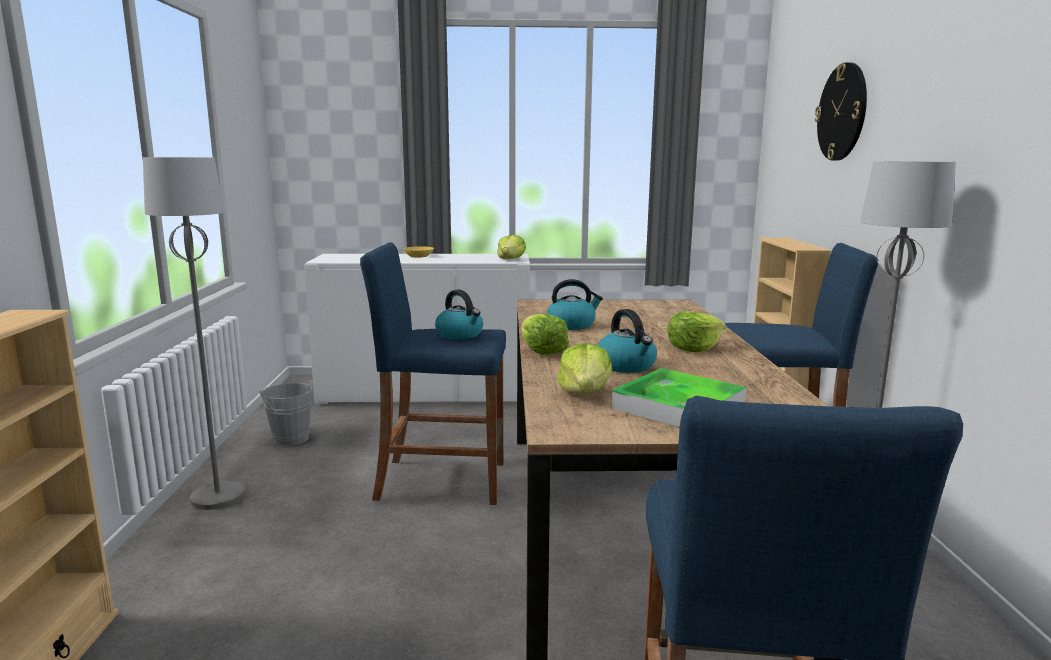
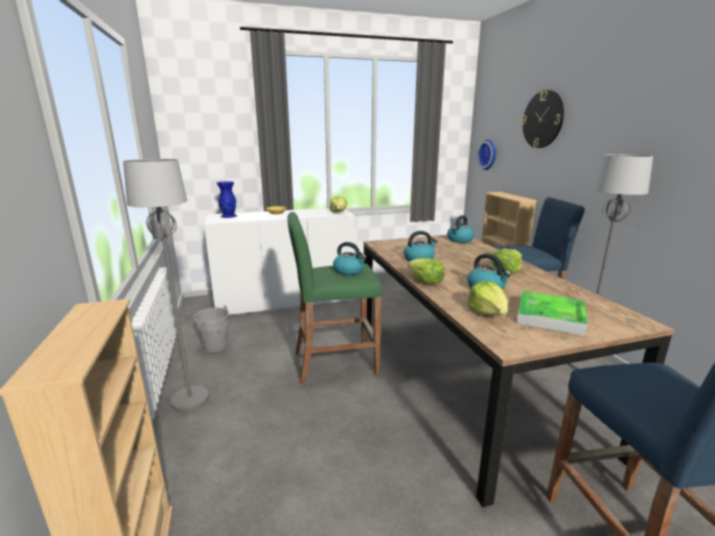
camera: 15 degrees left, 5 degrees up
(349, 256) = (229, 216): none -> blue vase
(442, 481) = (335, 363): blue stool -> green stool
(672, 307) = (459, 240): none -> kettle
(779, 176) = (489, 154): none -> wall clock

